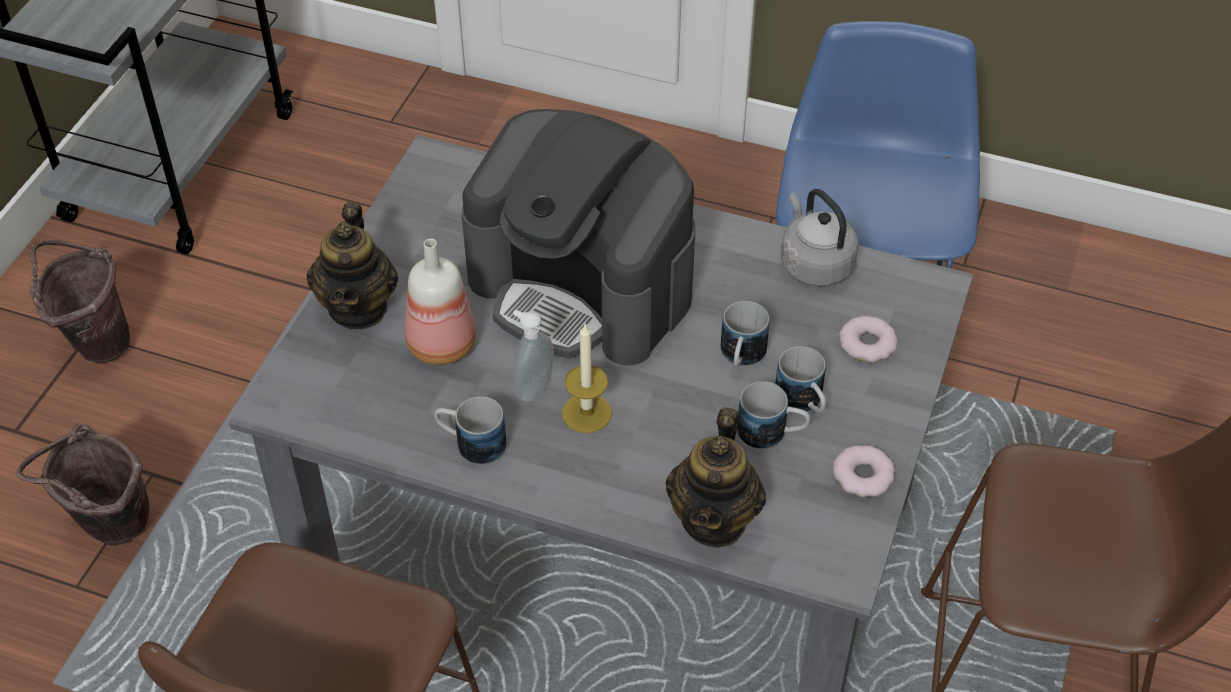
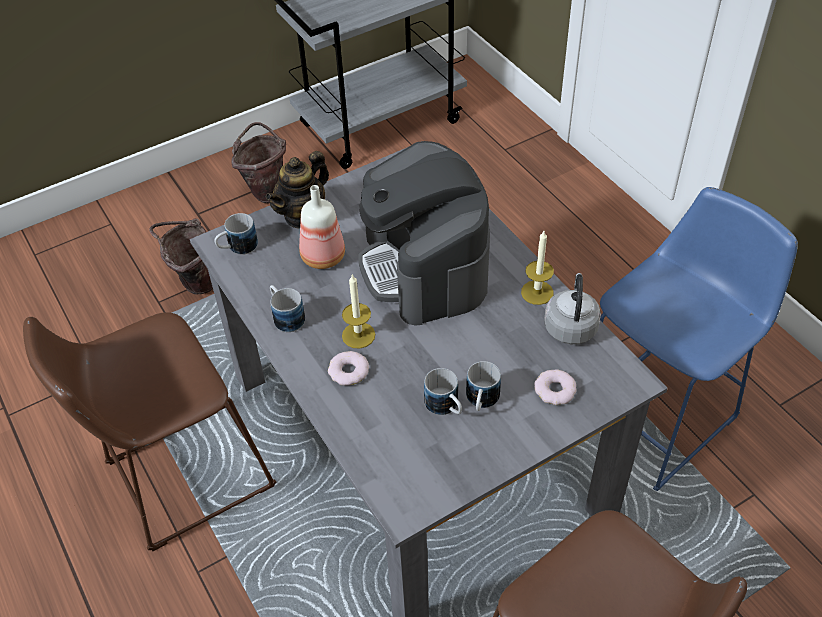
camera: 40 degrees right, 0 degrees up
(532, 387) = (344, 305): soap dispenser -> none
(714, 520) = (365, 434): teapot -> none
(741, 246) = (537, 292): none -> candle
(741, 357) = (472, 354): mug -> mug (237, 248)
(863, 476) = (473, 464): donut -> donut (349, 371)

